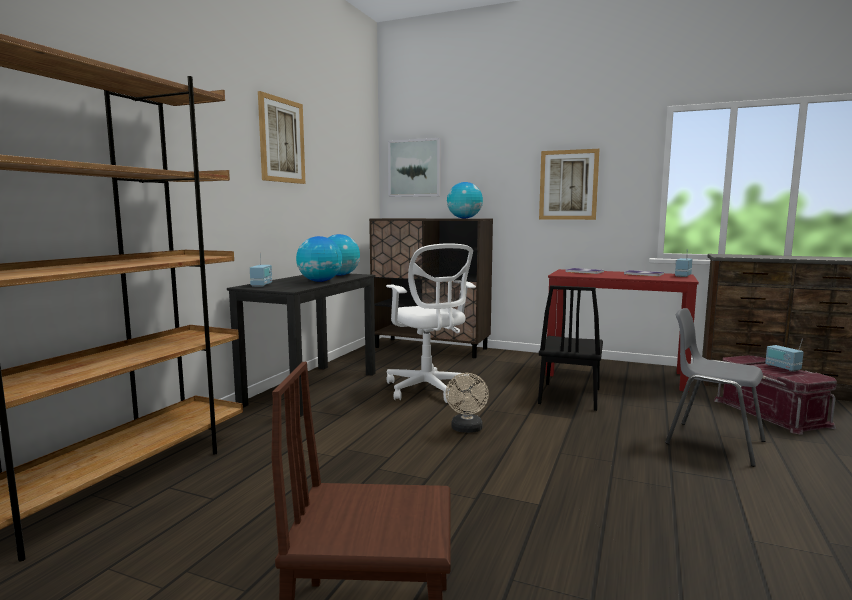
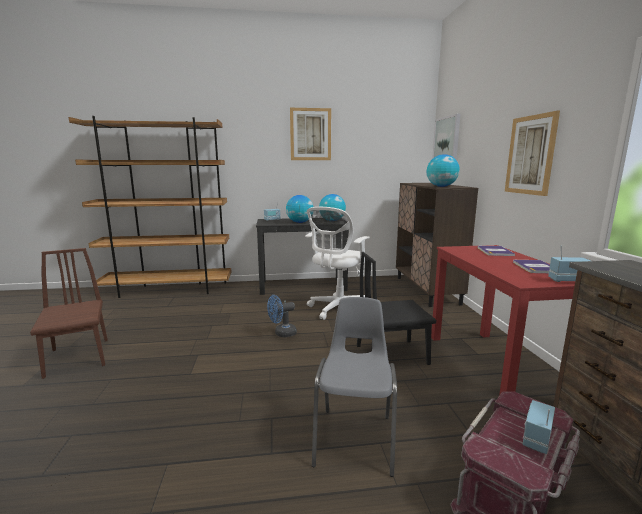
camera: 60 degrees right, 5 degrees up
(467, 429) = (282, 333): beige fan -> blue fan

